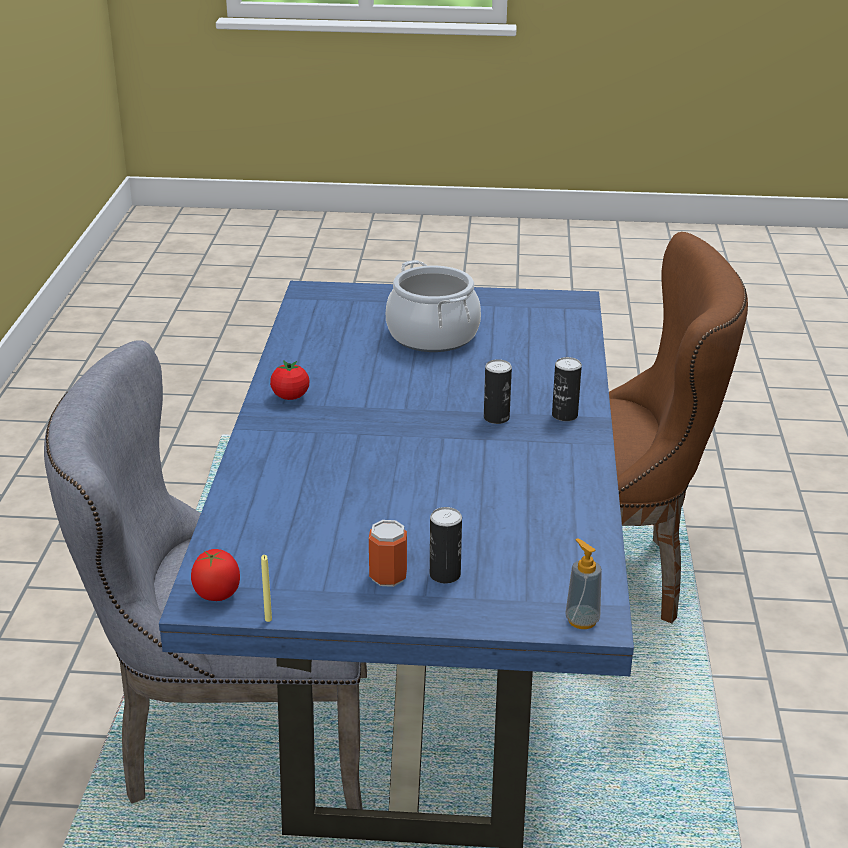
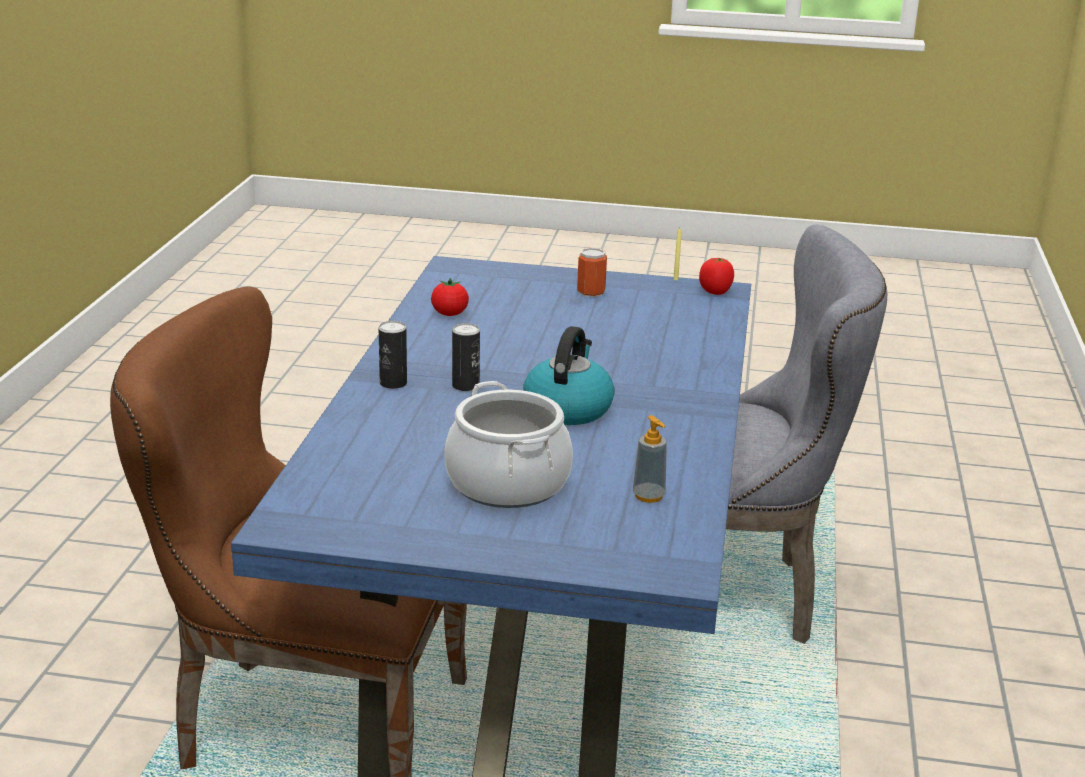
camera: 175 degrees left, 5 degrees down
(290, 397) = (685, 420): tomato -> tomato (449, 314)
(396, 401) = (568, 408): none -> kettle
(445, 574) = (548, 290): can -> none
(582, 620) = (460, 266): soap dispenser -> soap dispenser (648, 496)

